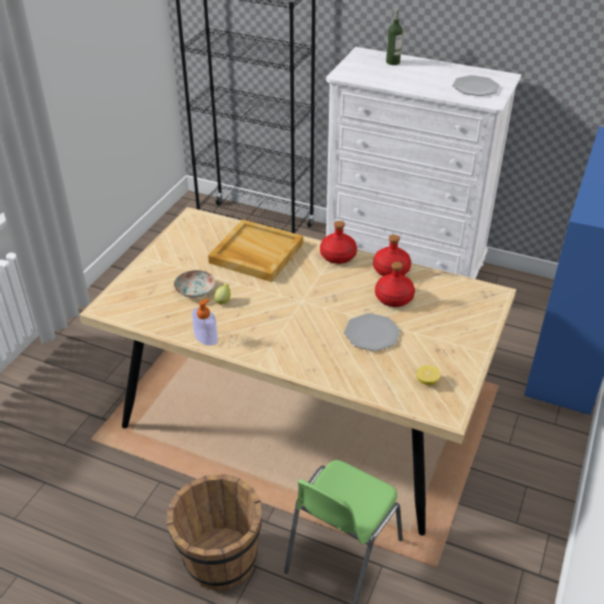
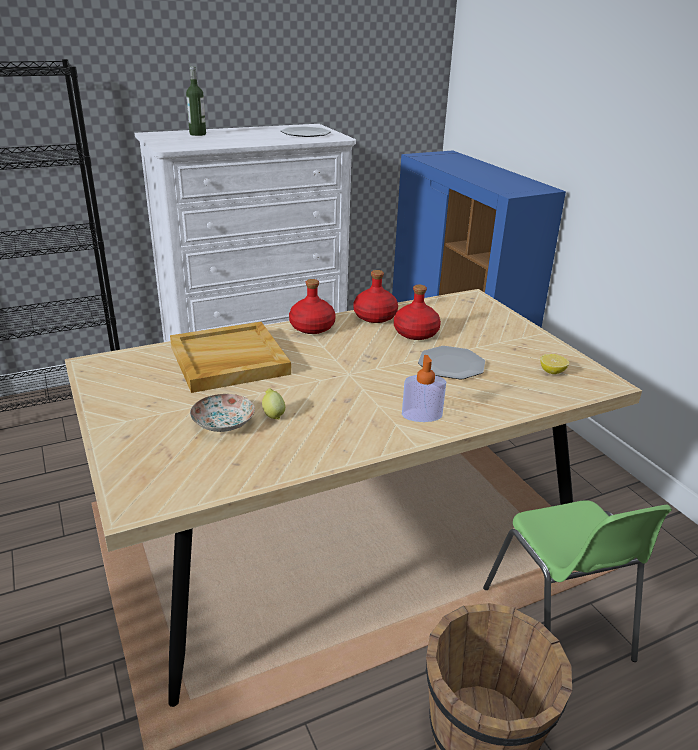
camera: 50 degrees left, 10 degrees down
(206, 337) = (318, 455): soap dispenser -> soap dispenser (422, 415)

